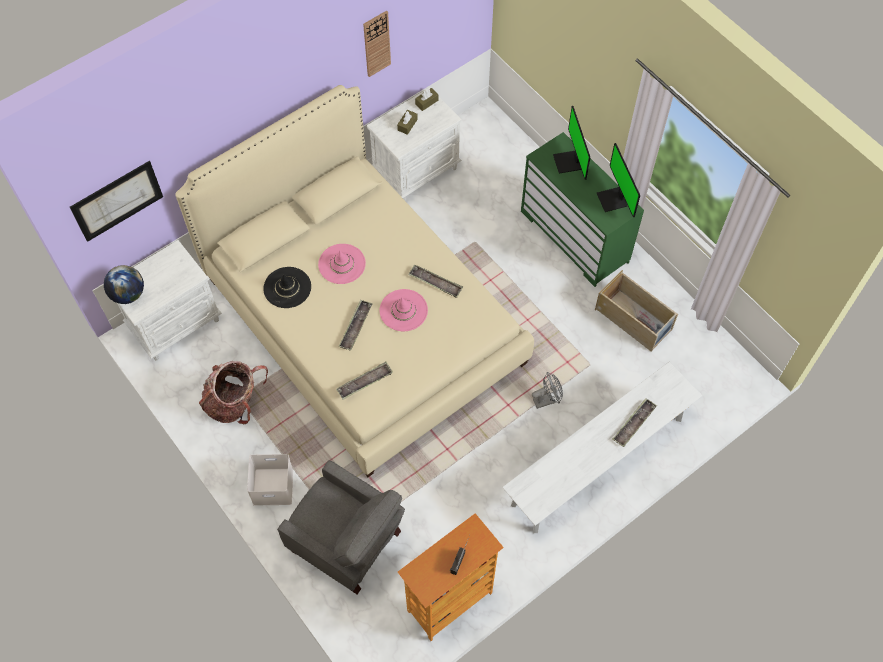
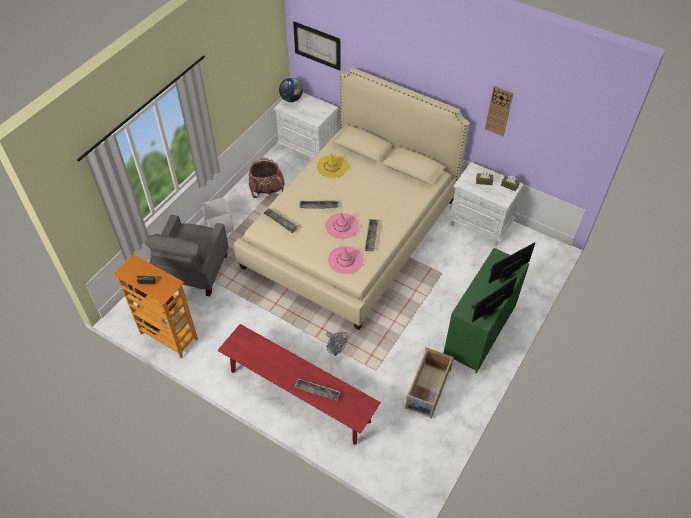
camera: 70 degrees right, 10 degrees down
(287, 288) = (332, 166): black hat -> yellow hat
(342, 264) = (362, 186): pink hat -> pink hat (345, 260)
(597, 461) = (299, 396): white bench -> red bench

